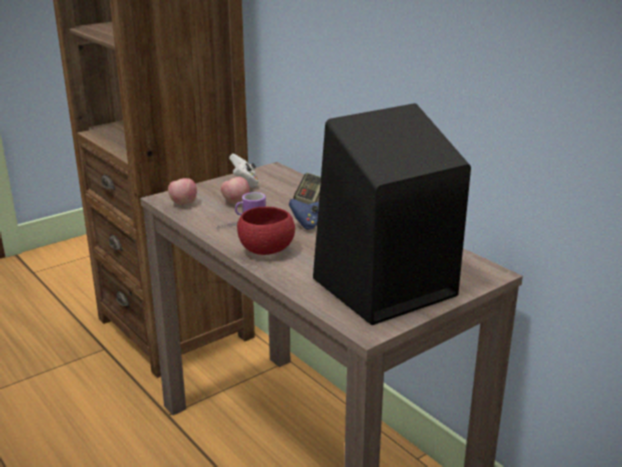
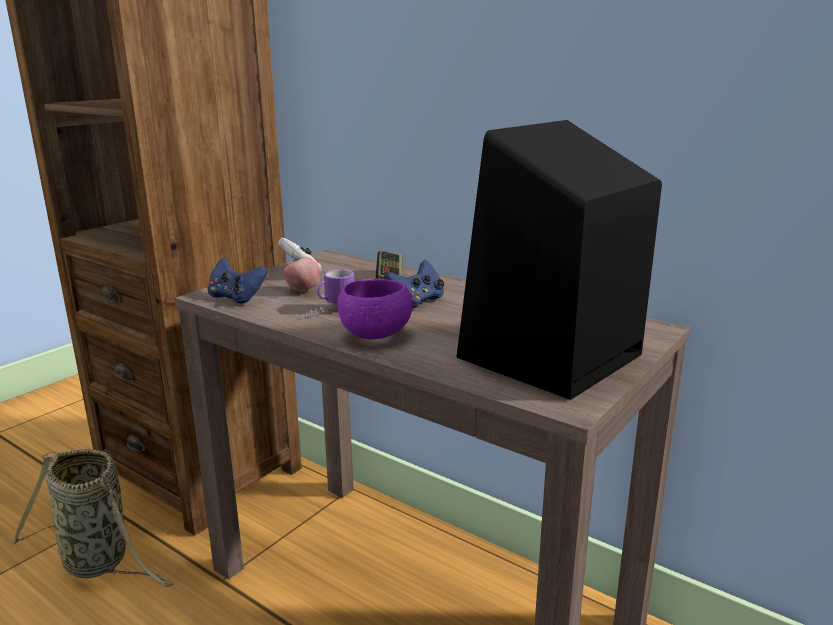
camera: 15 degrees left, 5 degrees down
(85, 386) = (99, 562): none -> basket
(183, 203) = (236, 298): apple -> blue game controller
(266, 250) = (375, 335): red bowl -> purple bowl

